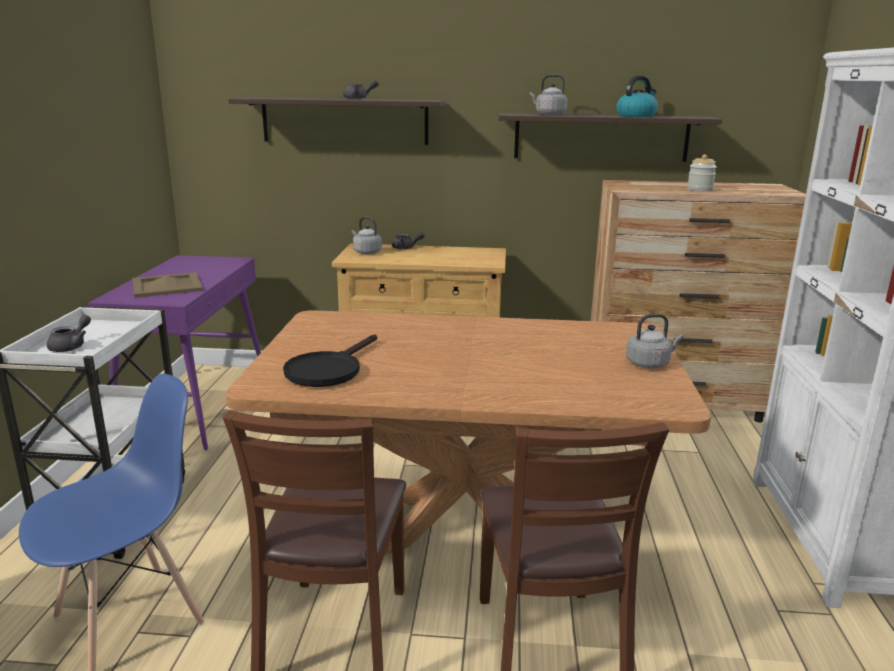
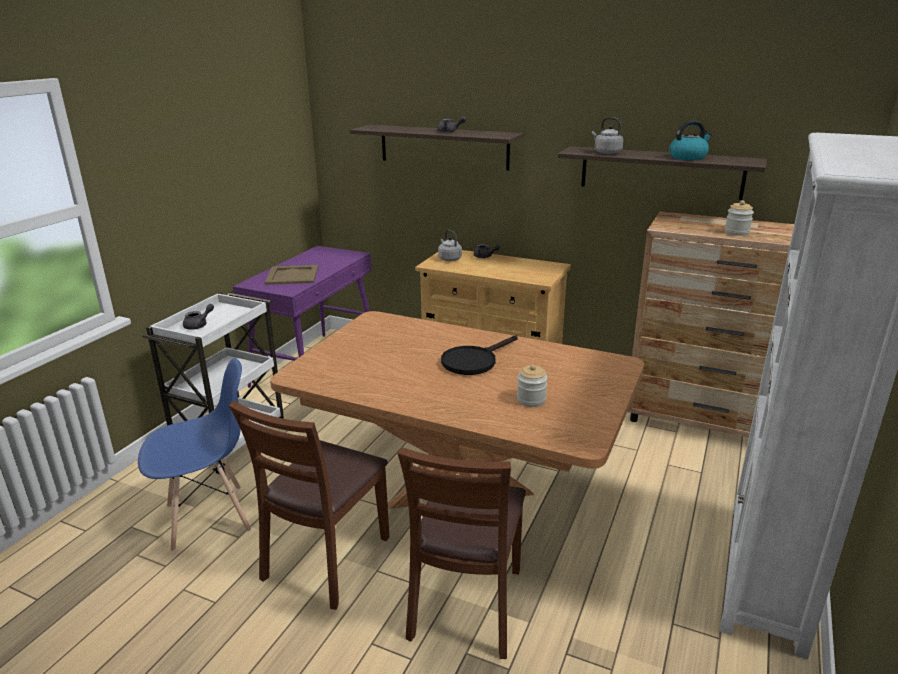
camera: 20 degrees right, 5 degrees up
(328, 370) = (349, 368): black frying pan -> black frying pan (474, 361)
(579, 374) = (531, 400): none -> jar
(649, 363) = (599, 398): grey kettle -> none

